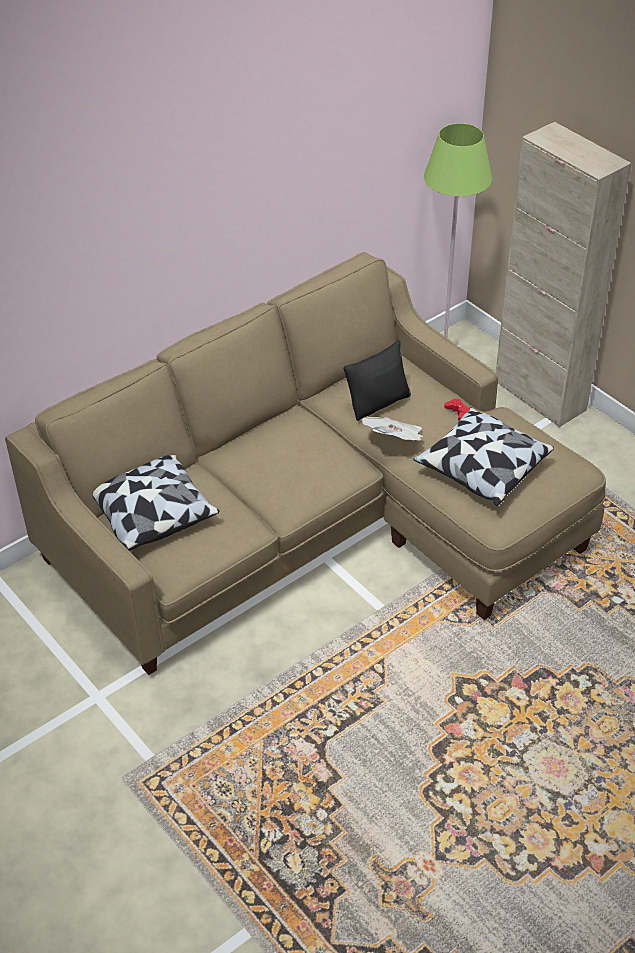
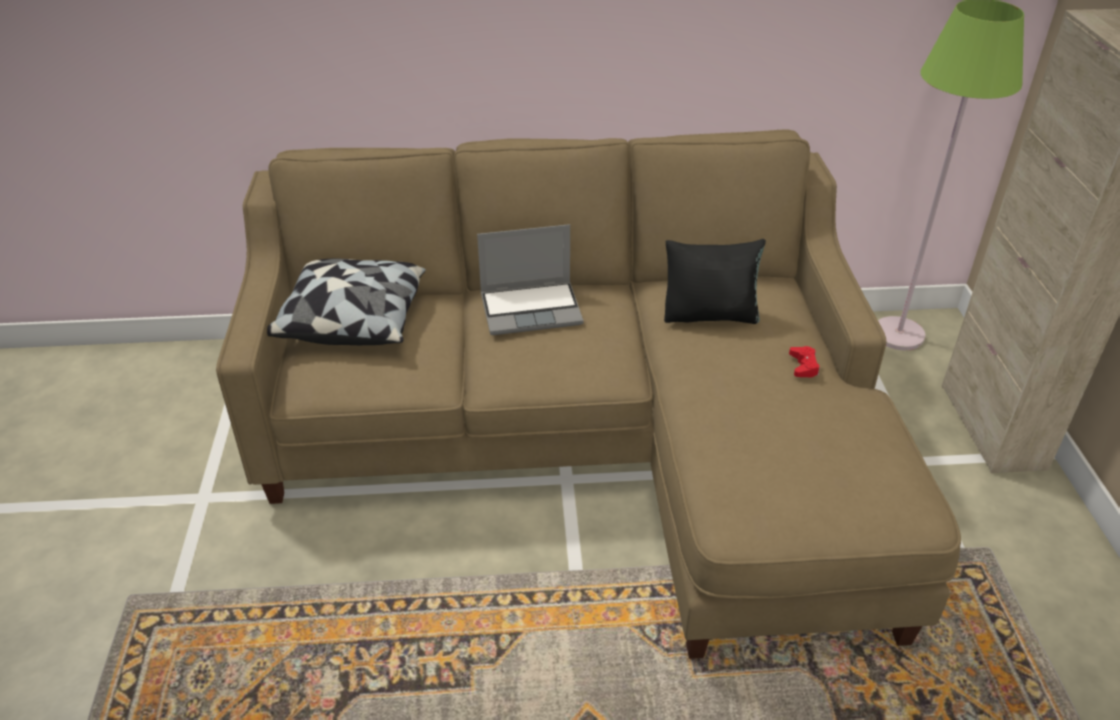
camera: 35 degrees right, 5 degrees down
(263, 450) = (532, 309): none -> laptop
(395, 440) = (689, 361): newspaper -> none
(481, 468) = (772, 443): pillow -> none

